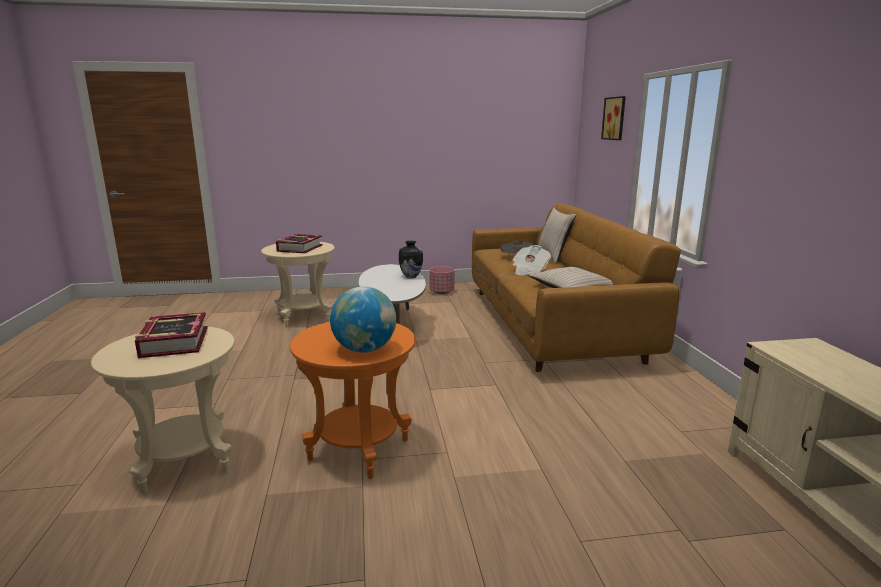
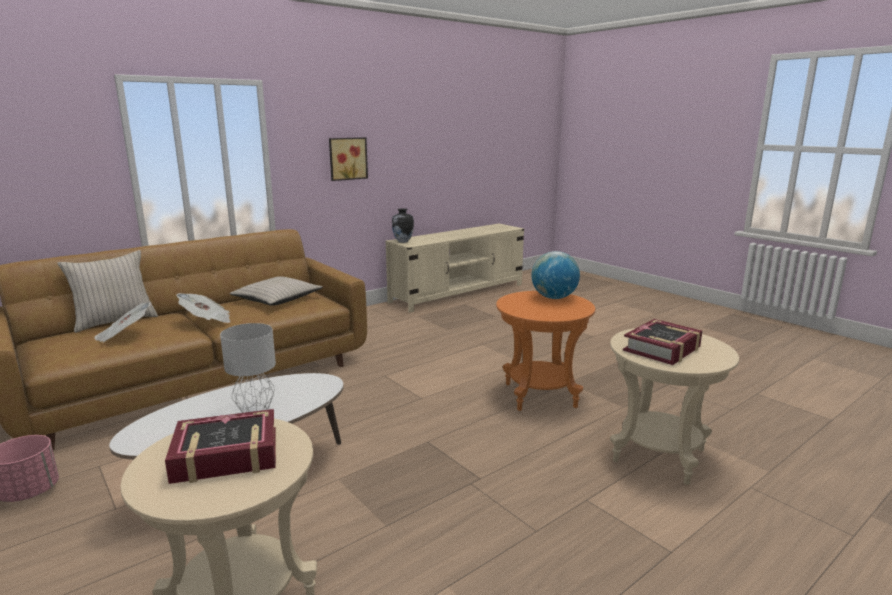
camera: 120 degrees left, 0 degrees up
(383, 282) = (254, 410): none -> grey table lamp
(411, 277) = (210, 400): vase -> vase (403, 241)
(615, 118) = (46, 126): picture -> picture (347, 158)

